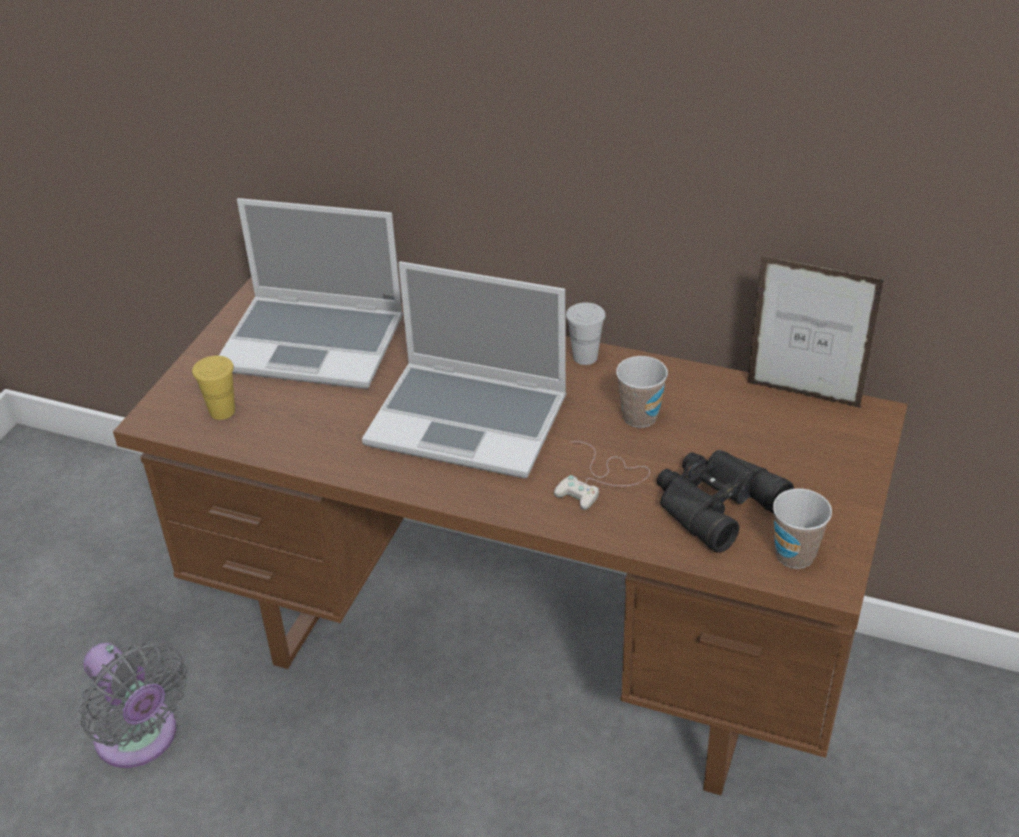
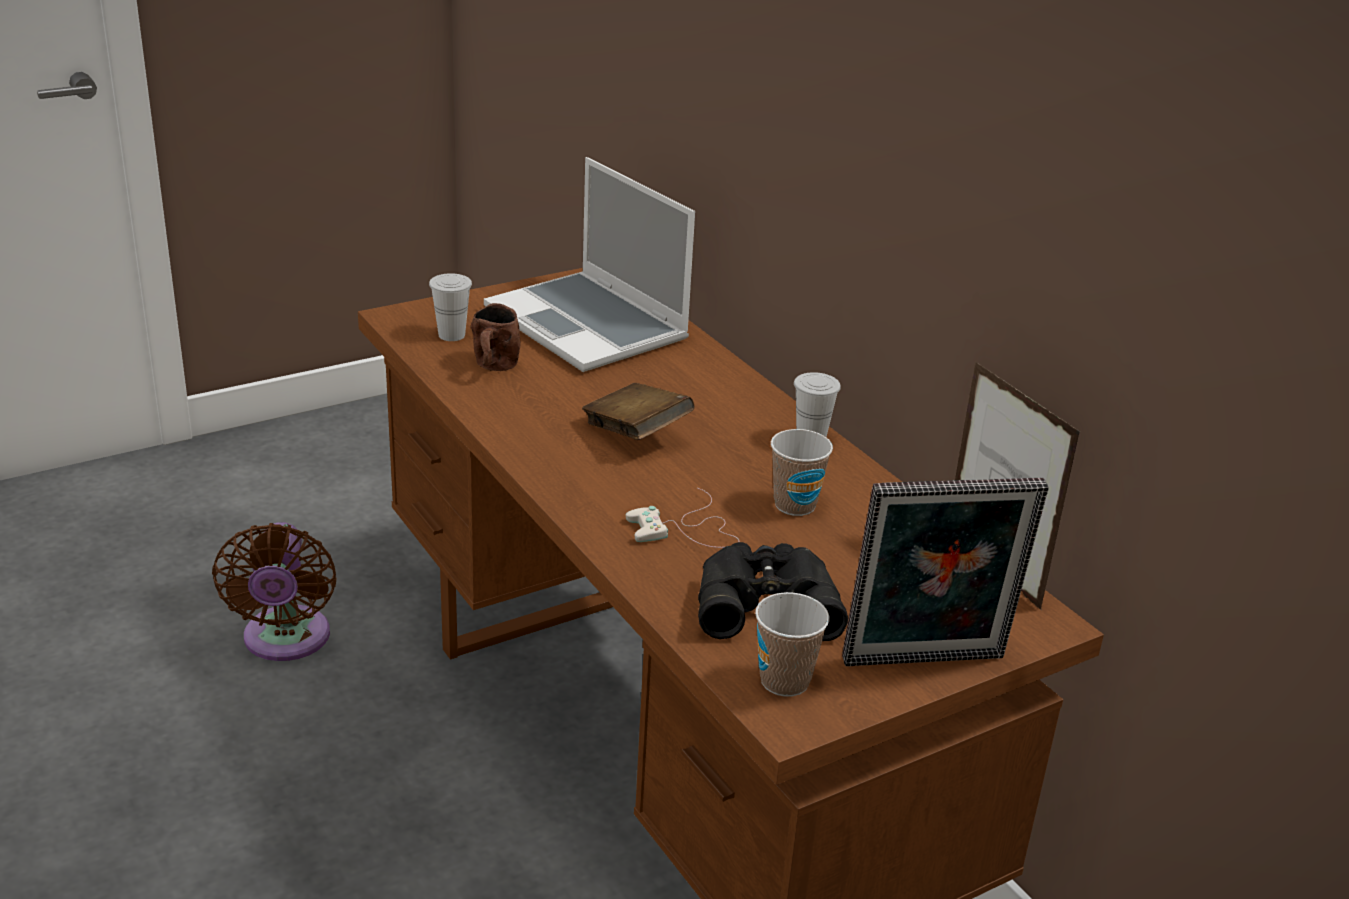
camera: 35 degrees right, 10 degrees down
(141, 739) = (285, 641): grey fan -> brown fan
(222, 411) = (451, 335): yellow cup -> white cup
(296, 423) = (494, 368): none -> brown mug
(470, 421) = (636, 434): laptop -> brown book
(850, 489) = (925, 664): none -> picture frame

